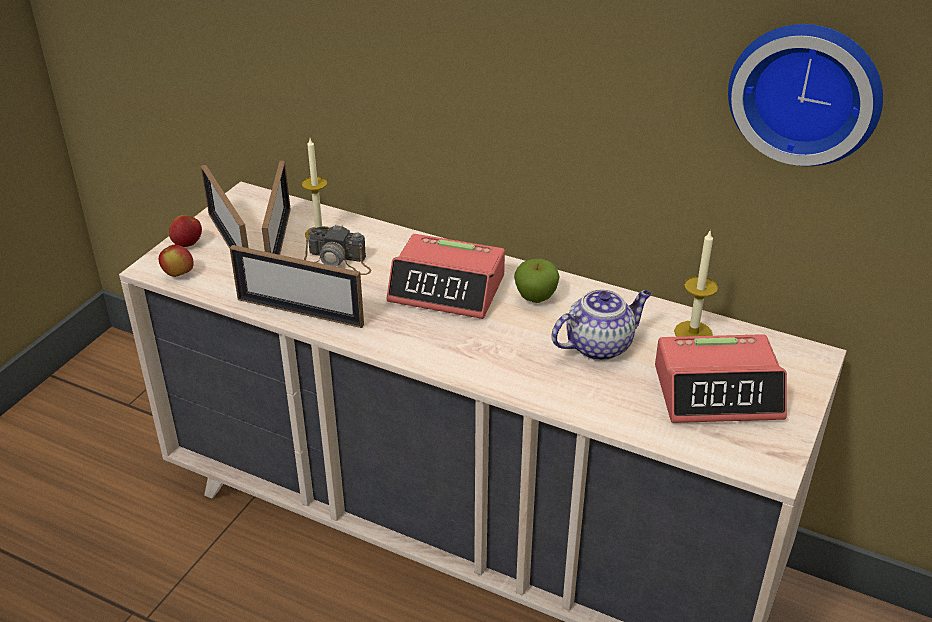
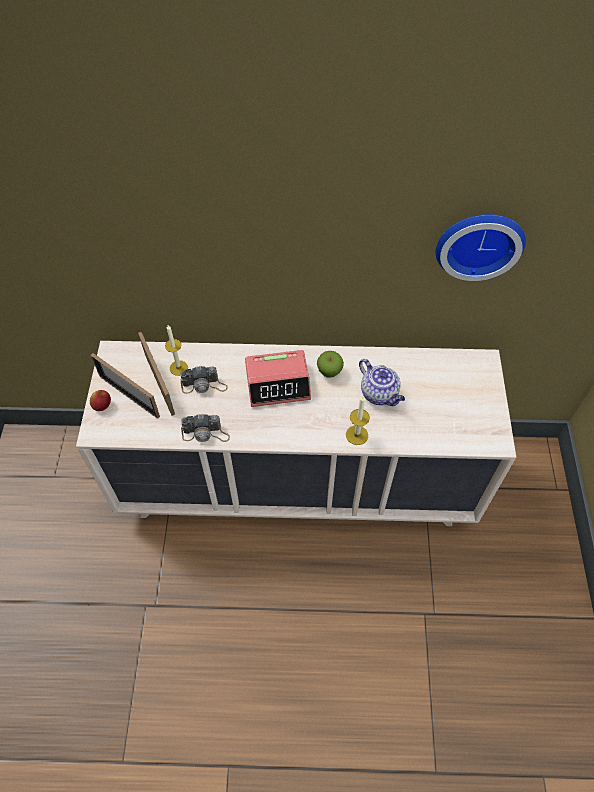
camera: 25 degrees left, 20 degrees up
(178, 274) = (114, 432): apple -> none
(300, 312) = (205, 433): picture frame -> camera
(599, 345) = (380, 394): teapot -> teapot turned 105 degrees clockwise
(693, 333) = (421, 366): candle -> candle (357, 435)
(718, 392) = (452, 403): alarm clock -> none

